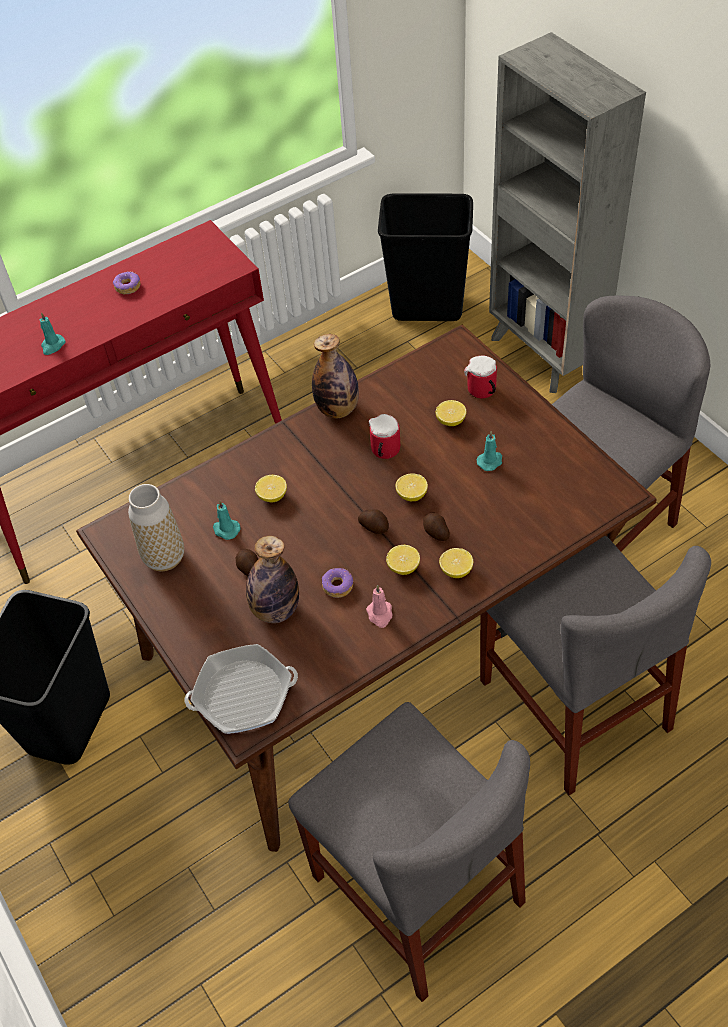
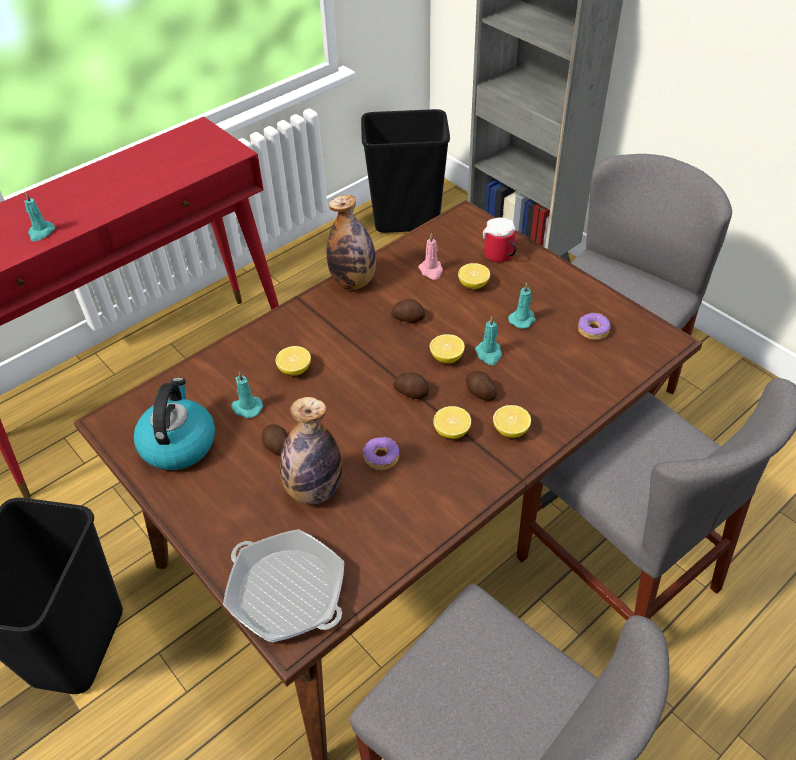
camera: 10 degrees left, 5 degrees down
(127, 287) = (121, 176): donut -> donut (592, 331)
(164, 558) = (178, 443): vase -> kettle
(243, 695) = (287, 592): frying pan -> frying pan turned 60 degrees clockwise
(380, 614) = (435, 484): pink candle -> pink candle (431, 271)
(383, 451) = (408, 318): mug -> potato
(451, 494) = (489, 354): none -> turquoise candle

